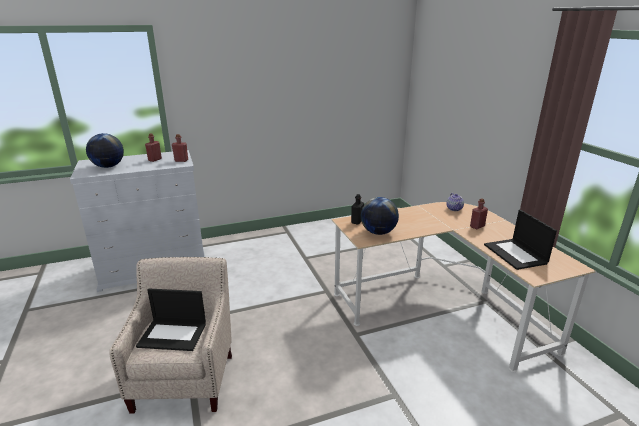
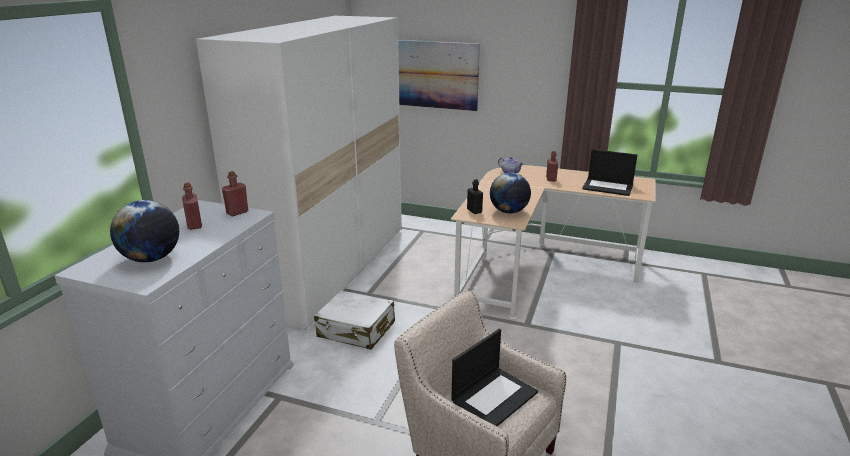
camera: 50 degrees left, 0 degrees up
(263, 273) = (356, 330): none -> white suitcase
(316, 233) = (331, 267): none -> white wardrobe
(448, 107) = (431, 74): none -> picture

